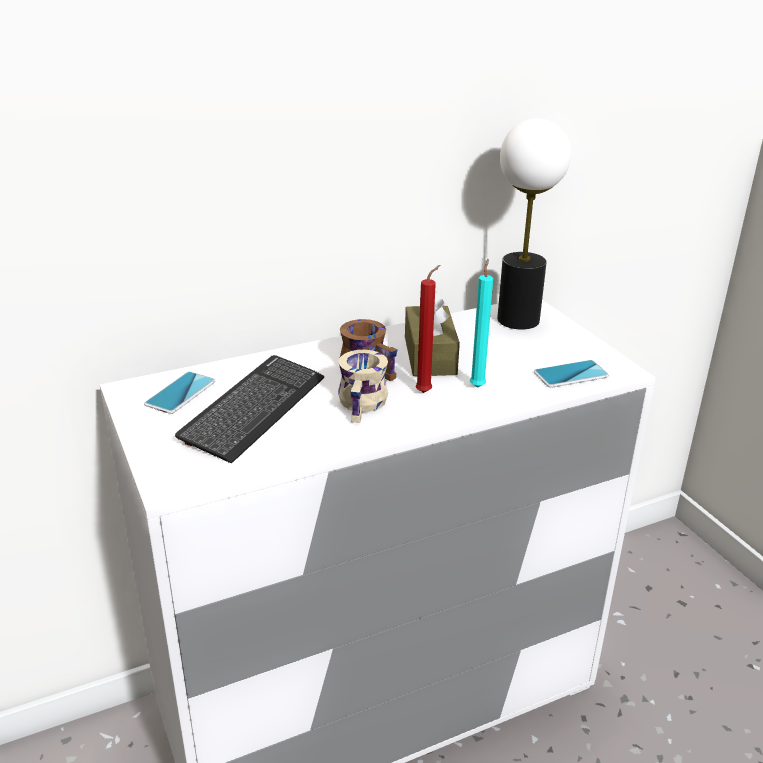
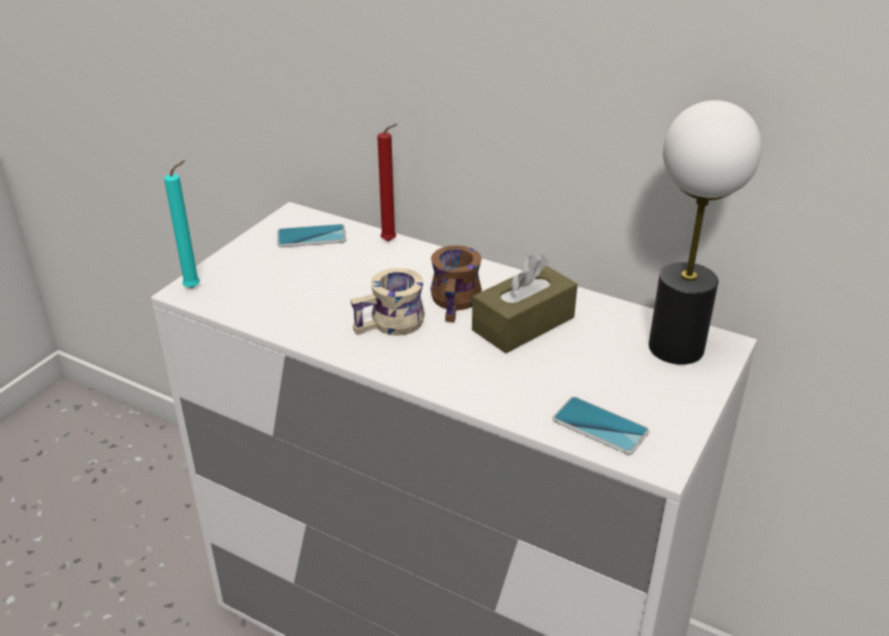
camera: 55 degrees right, 5 degrees up
(254, 409) = (324, 277): keyboard -> none
(426, 392) = (452, 348): red candle -> red candle (391, 241)
(477, 386) = (500, 374): turquoise candle -> turquoise candle (195, 287)

